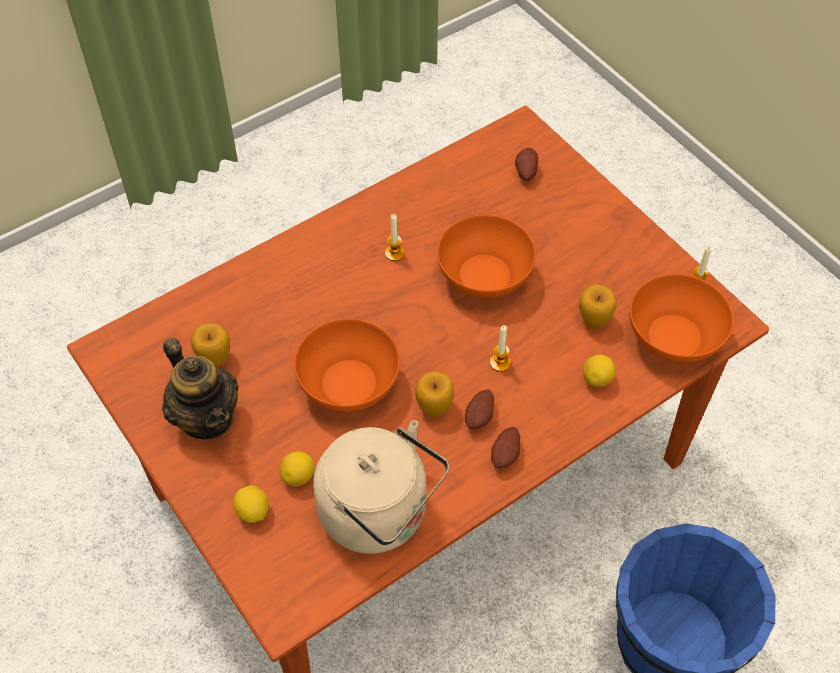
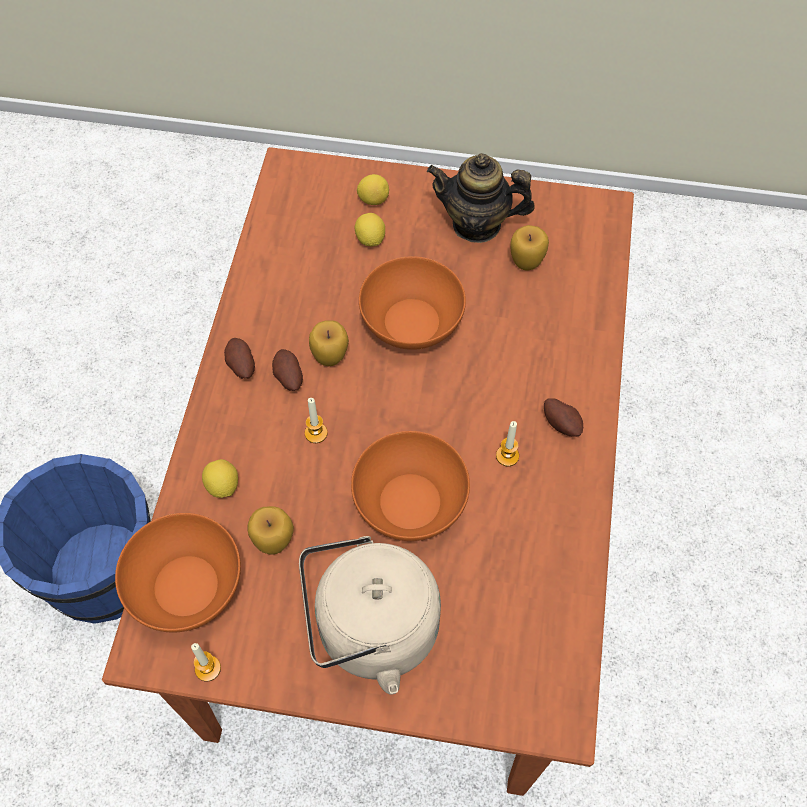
camera: 135 degrees right, 5 degrees up
(380, 514) = (289, 260): beige kettle -> beige kettle (370, 630)
(525, 172) = (495, 659): potato -> potato (562, 423)

